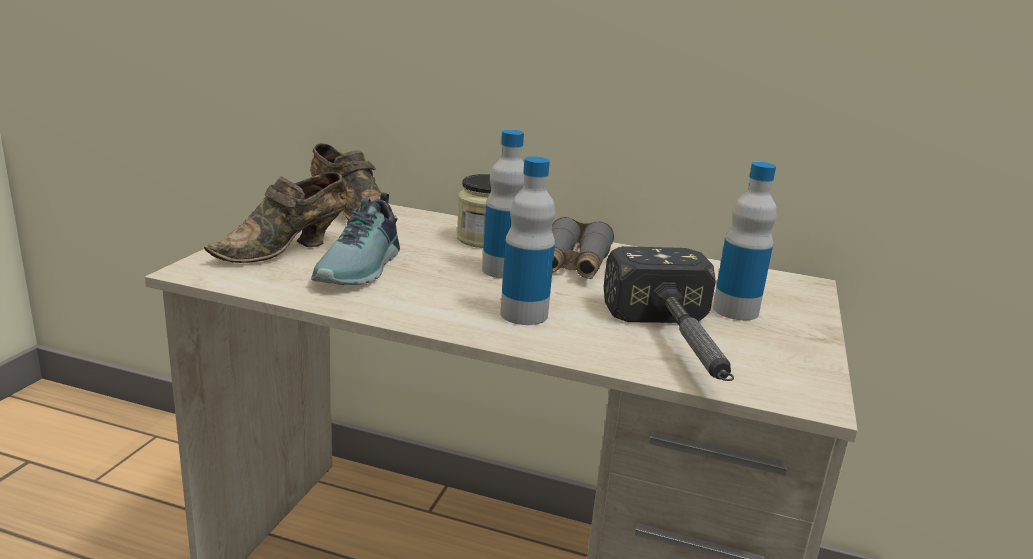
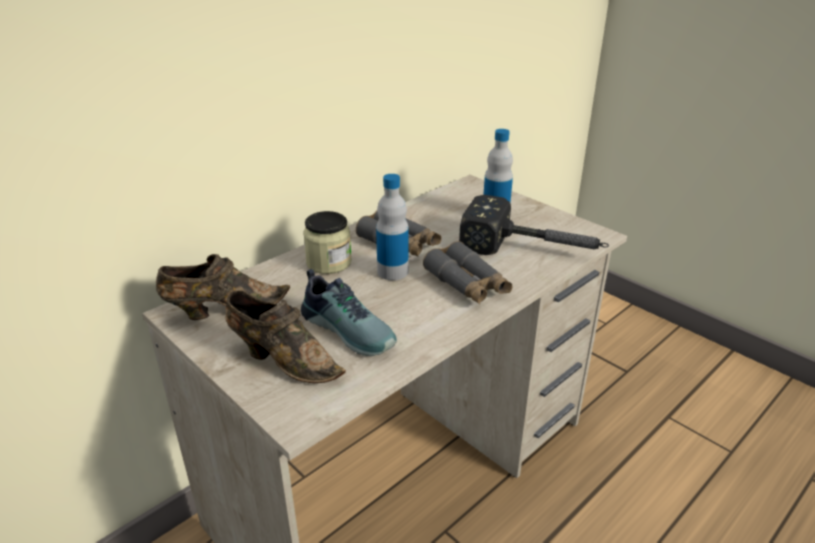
camera: 60 degrees left, 10 degrees up
(287, 250) = (283, 360): brown shoe -> brown shoe turned 45 degrees counterclockwise
(524, 314) = (467, 284): bottle -> grey binoculars

